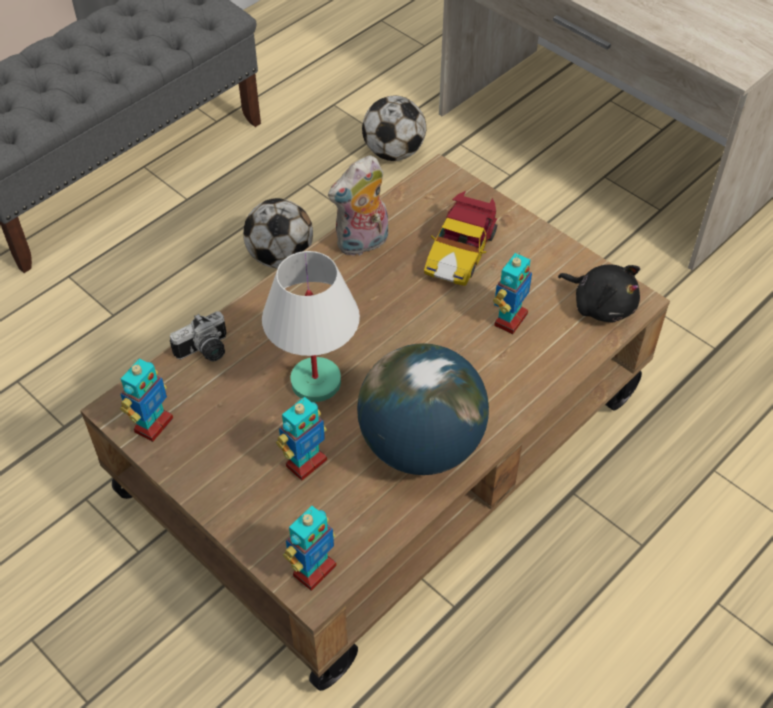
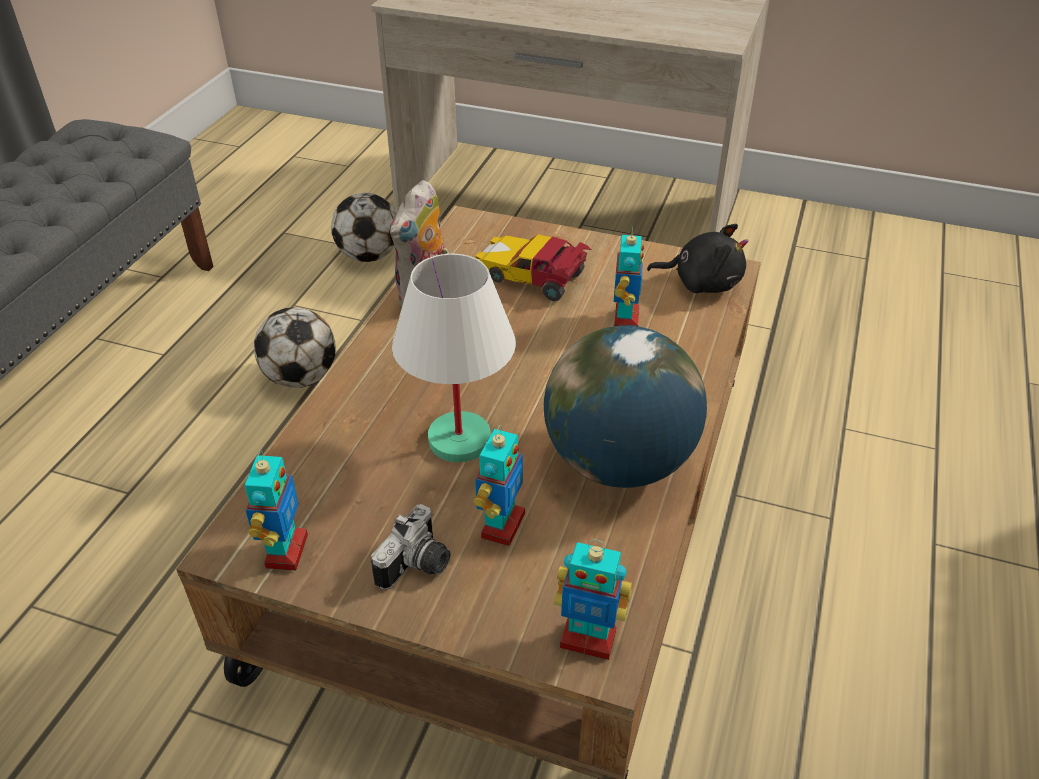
camera: 25 degrees left, 10 degrees down
(205, 352) = (308, 452): camera -> camera (418, 566)
(314, 570) = (588, 638): toy robot -> toy robot turned 90 degrees clockwise
(460, 252) = (533, 277): toy car -> toy car turned 120 degrees clockwise

